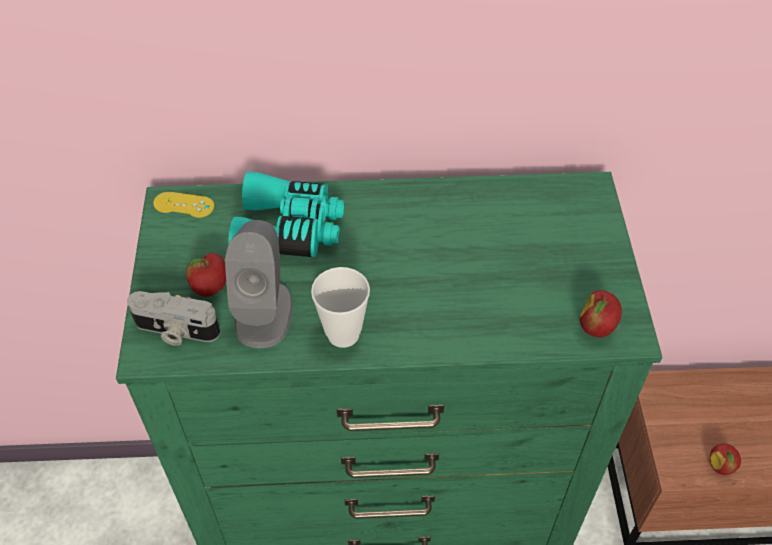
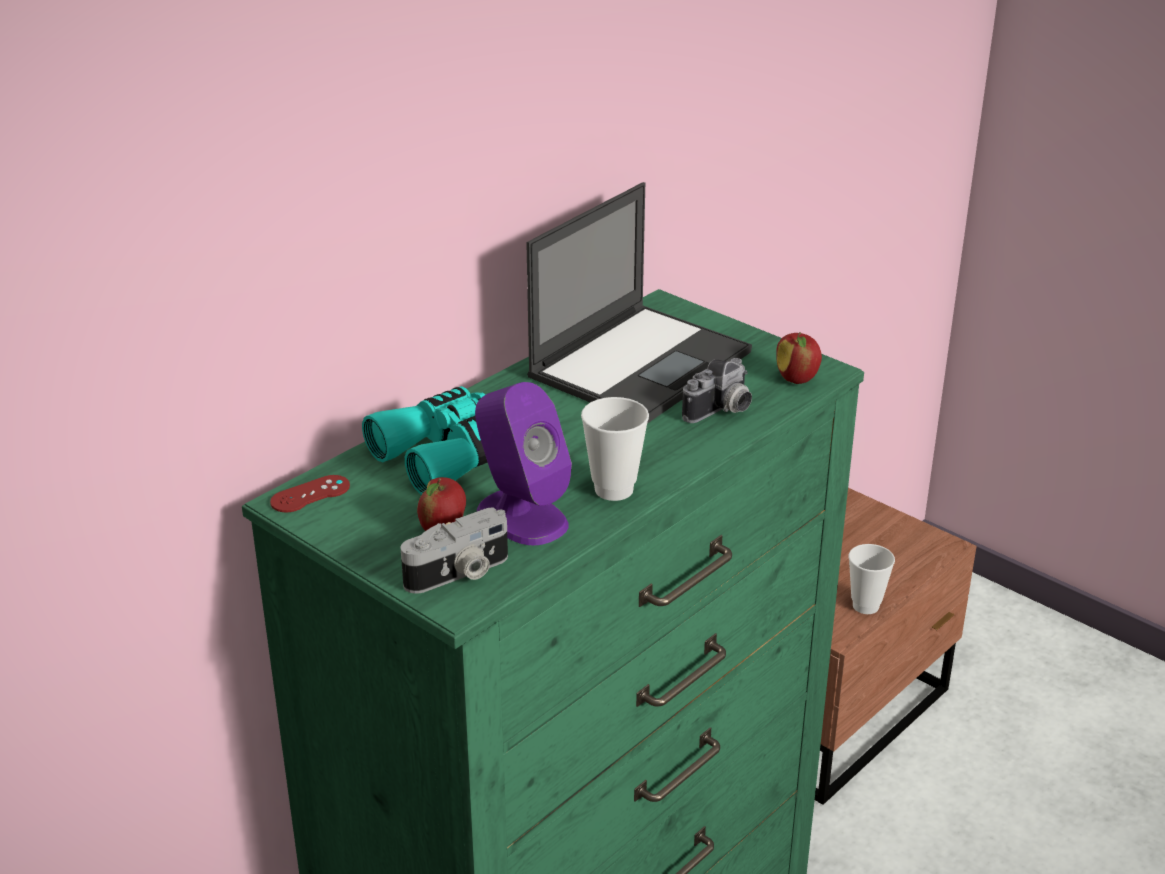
camera: 45 degrees left, 20 degrees down
(184, 205) = (310, 494): yellow game controller -> red game controller
(264, 312) = (521, 516): grey speaker -> purple speaker
(501, 319) = (722, 412): none -> camera
(506, 234) = (641, 363): none -> laptop
(720, 466) = (865, 606): apple -> cup

